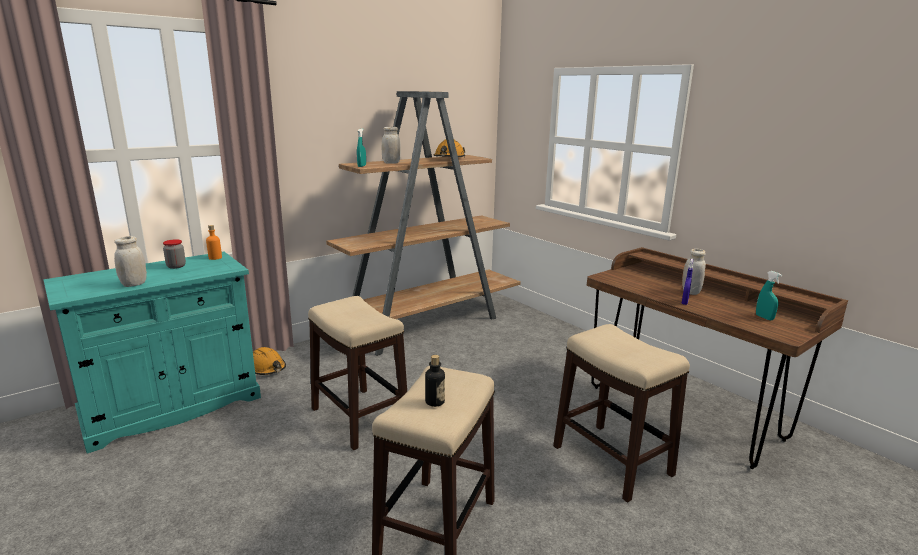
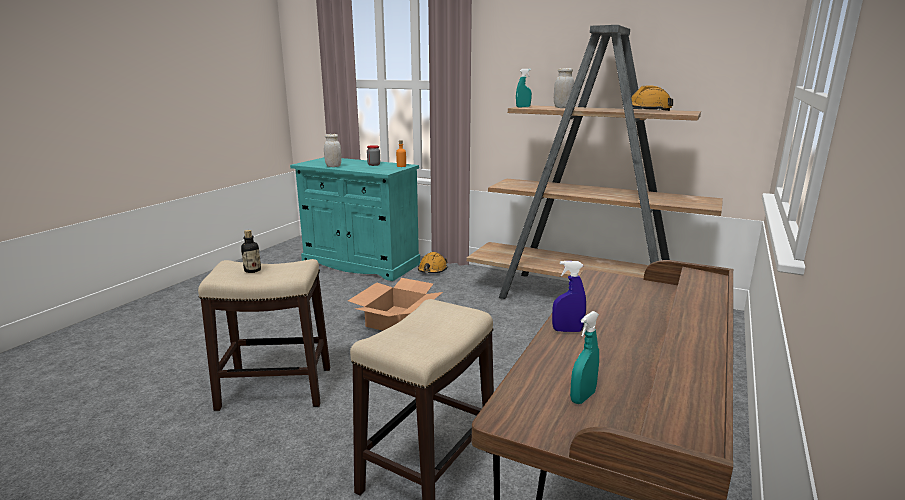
camera: 65 degrees right, 0 degrees up
(360, 418) = (396, 319): stool -> cardboard box
(690, 292) = (626, 333): white jar -> none

